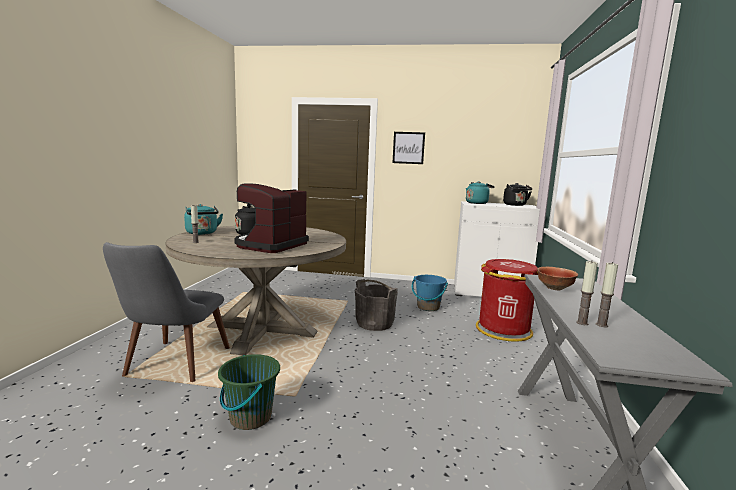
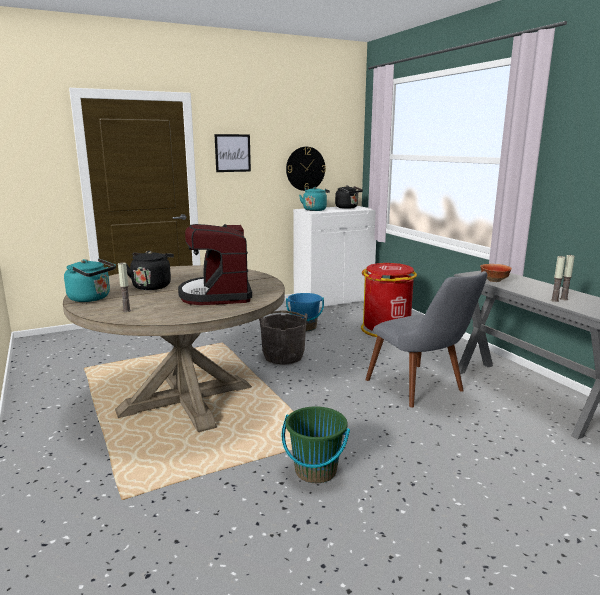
camera: 35 degrees left, 5 degrees up
(172, 367) = (158, 469): grey chair -> grey chair (423, 389)
(478, 165) = (305, 168): none -> wall clock

